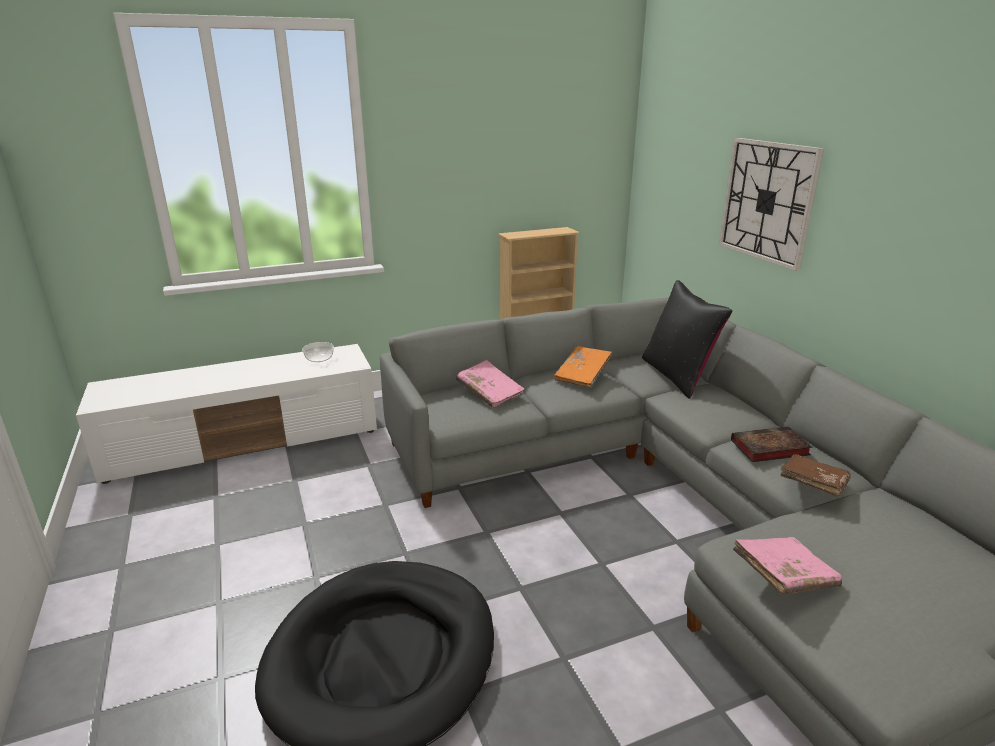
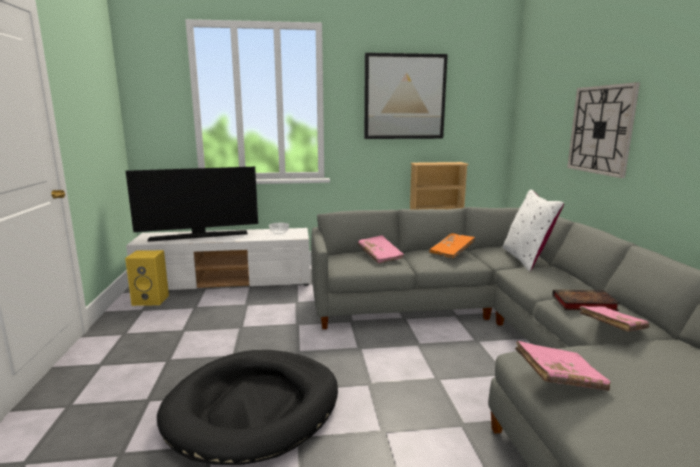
camera: 15 degrees right, 10 degrees down
(136, 493) = (151, 300): none -> yellow speaker
(194, 380) = (199, 236): none -> television
(485, 135) = (404, 97): none -> picture
(677, 376) = (526, 259): black pillow -> white pillow
(812, 485) = (612, 328): brown book -> pink book

